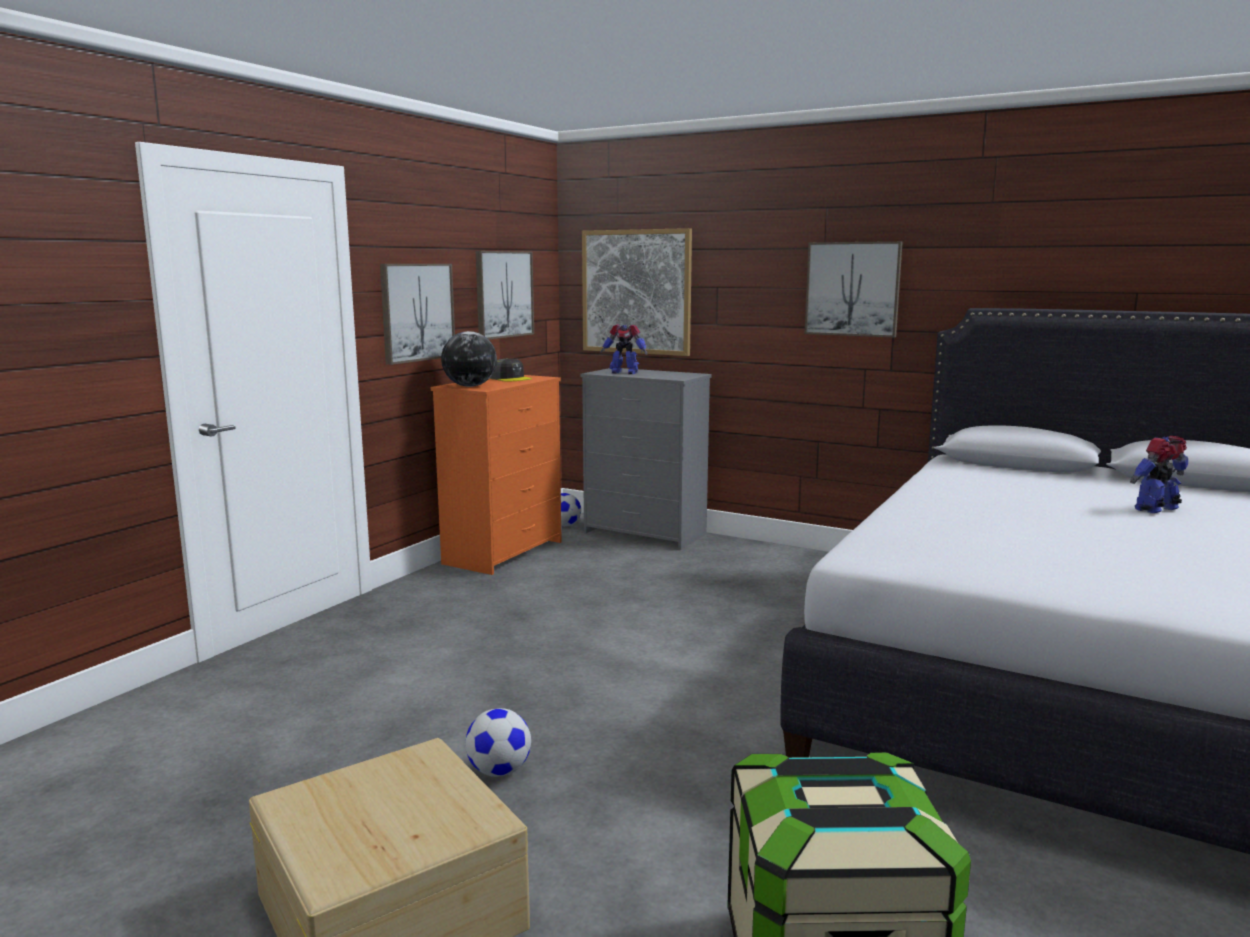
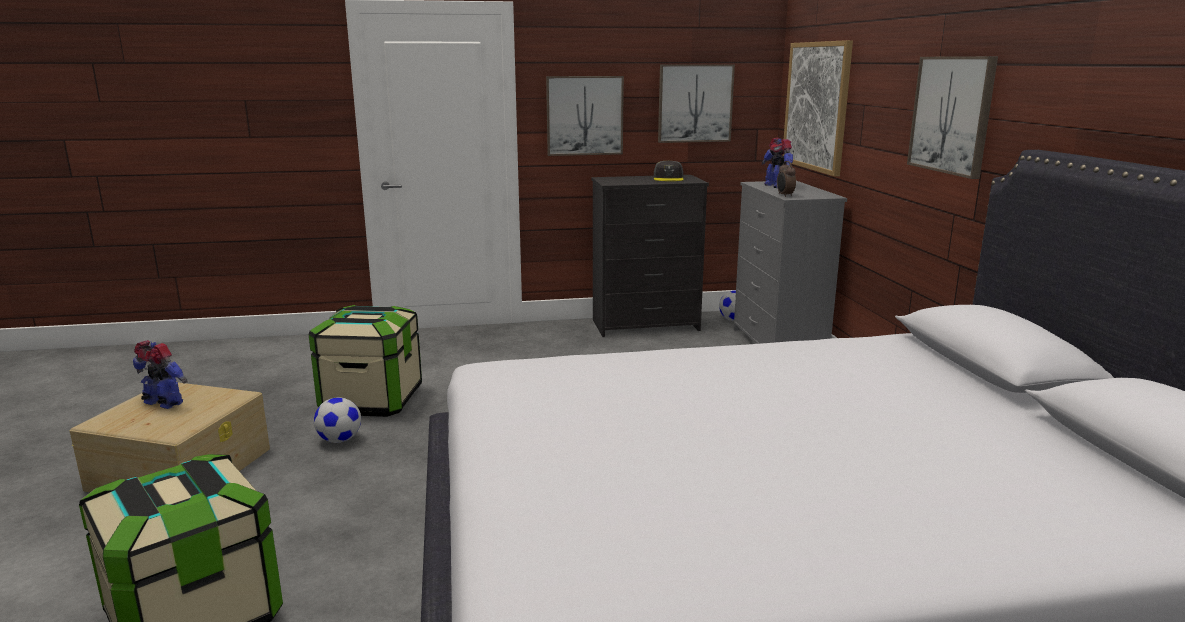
camera: 50 degrees right, 5 degrees up
(421, 723) = (372, 400): none -> storage box
(470, 386) = (613, 180): globe -> none
(505, 552) = (646, 325): orange dresser -> black dresser
(667, 378) = (784, 195): none -> alarm clock
(1157, 509) = (929, 456): toy robot -> toy robot (163, 404)

